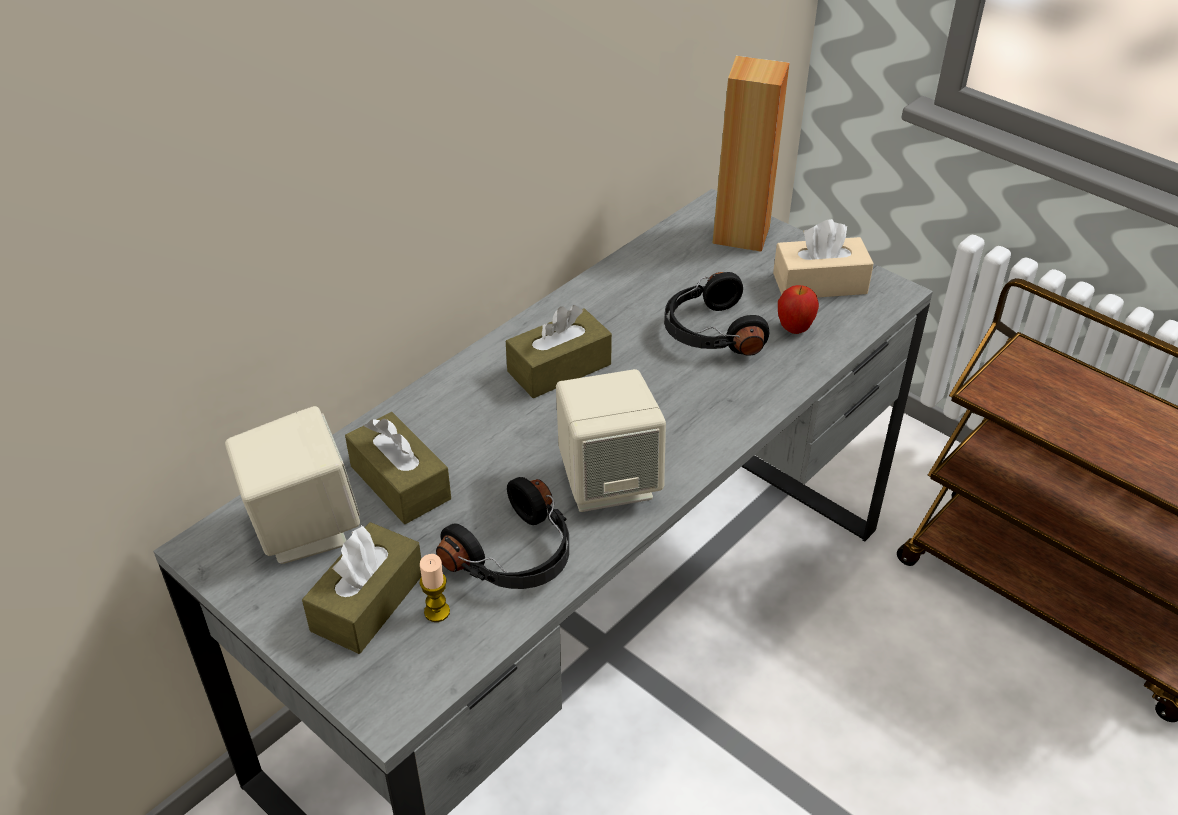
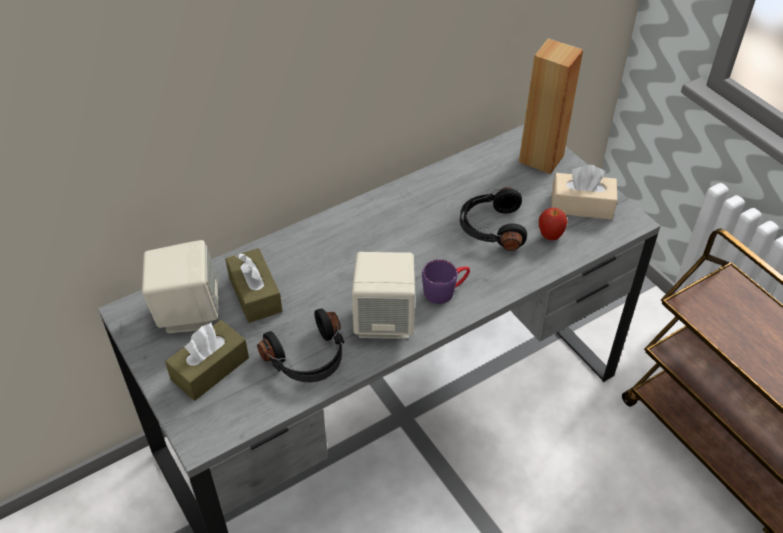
camera: 15 degrees right, 5 degrees up
(437, 612) = (249, 384): candle -> none
(559, 368) = (382, 235): brown tissue box -> none
(679, 424) = (445, 290): none -> purple mug

